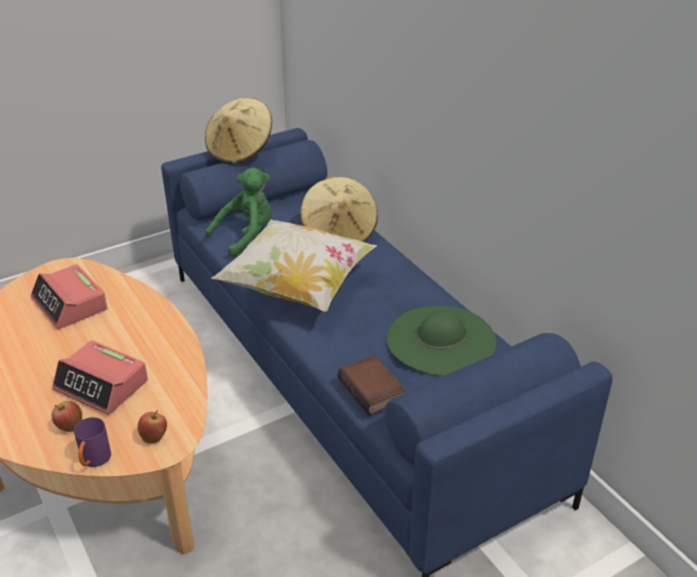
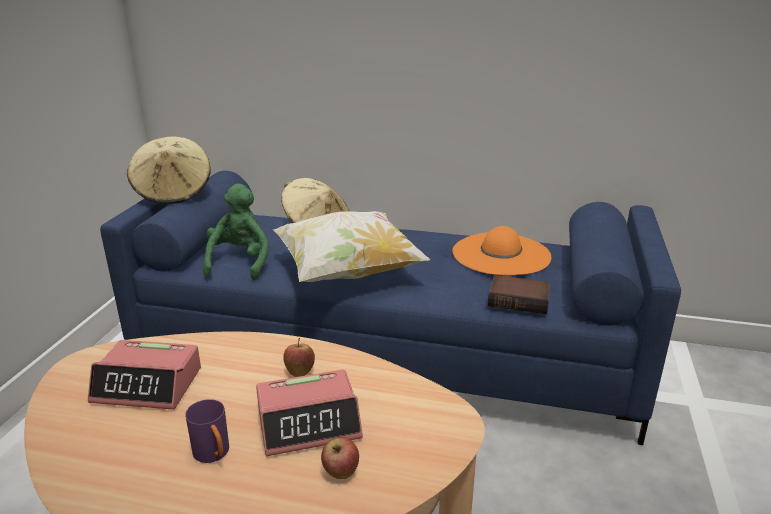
camera: 45 degrees left, 10 degrees down
(94, 461) = (417, 481): purple mug -> purple mug (214, 455)
(154, 437) = (432, 426): apple -> apple (300, 372)
(441, 340) = (501, 254): green hat -> orange hat

